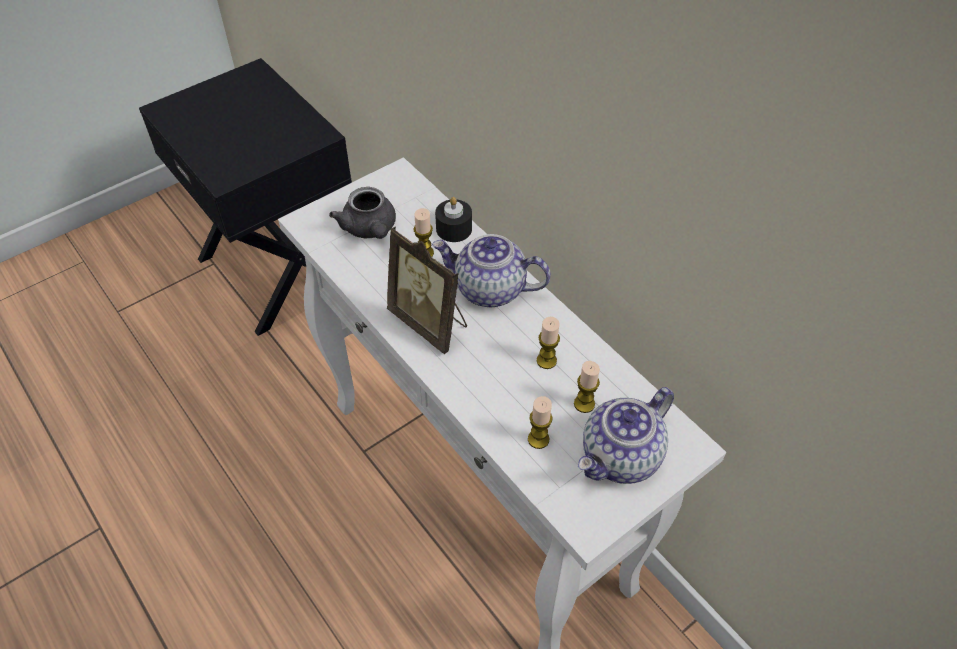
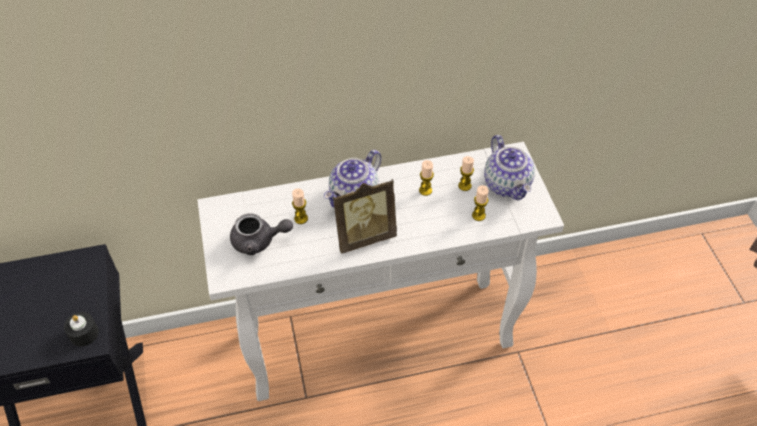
camera: 65 degrees left, 0 degrees up
(454, 229) = (289, 195): black candle -> black candle (84, 333)

